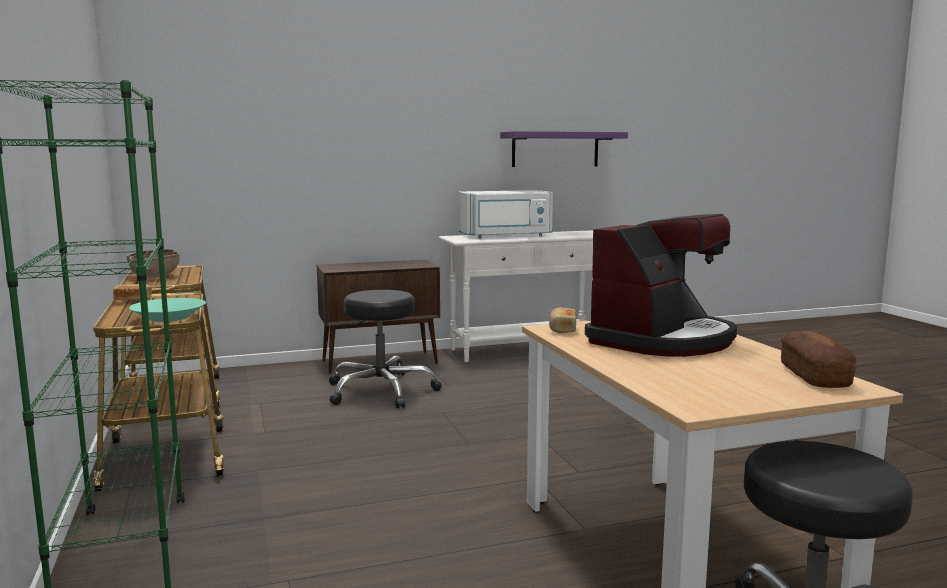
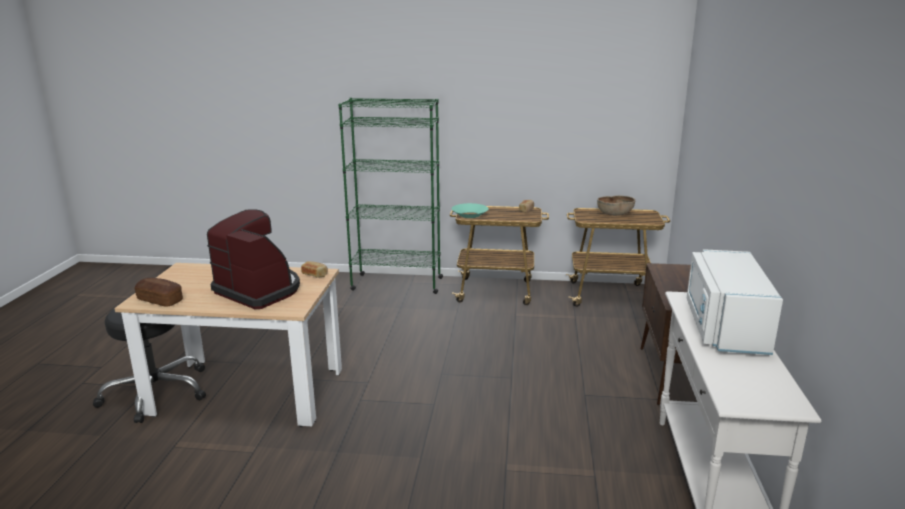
camera: 115 degrees right, 10 degrees up
(381, 391) = (579, 363): black stool -> none
(555, 149) = (826, 250): purple shelf -> none
(662, 340) = (259, 290): coffee machine -> coffee machine turned 150 degrees clockwise

